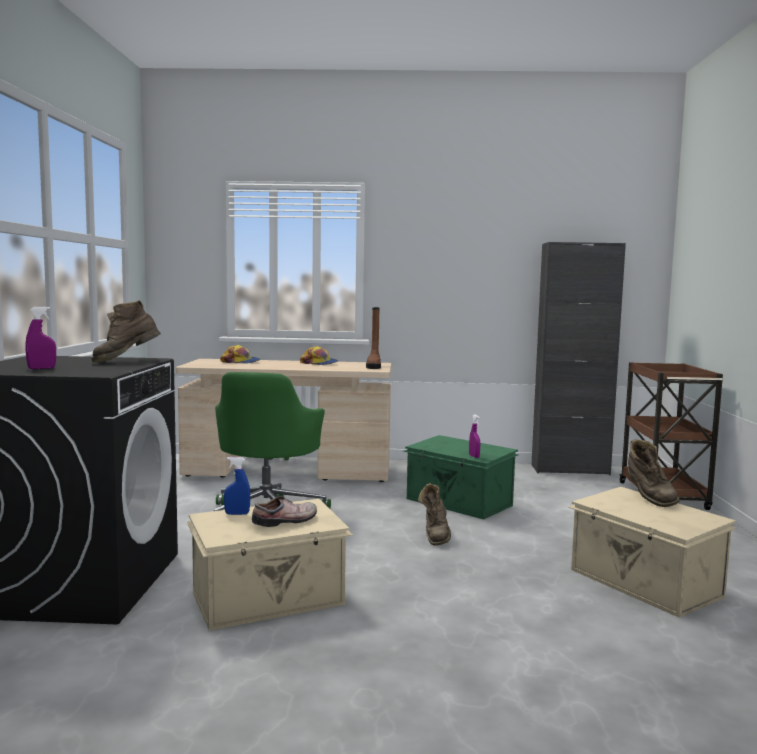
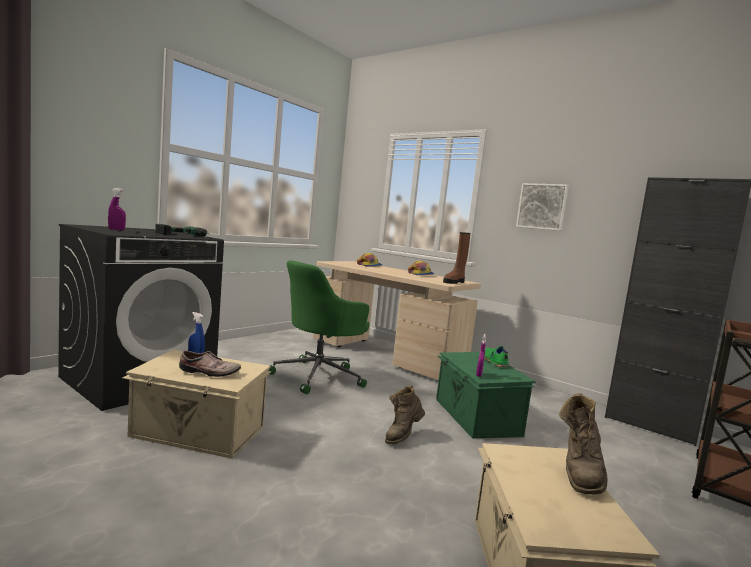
camera: 35 degrees right, 0 degrees up
(126, 361) = (184, 235): brown boot -> power drill
(439, 271) = (542, 206): none -> picture
(463, 442) = (494, 362): none -> green shoe

